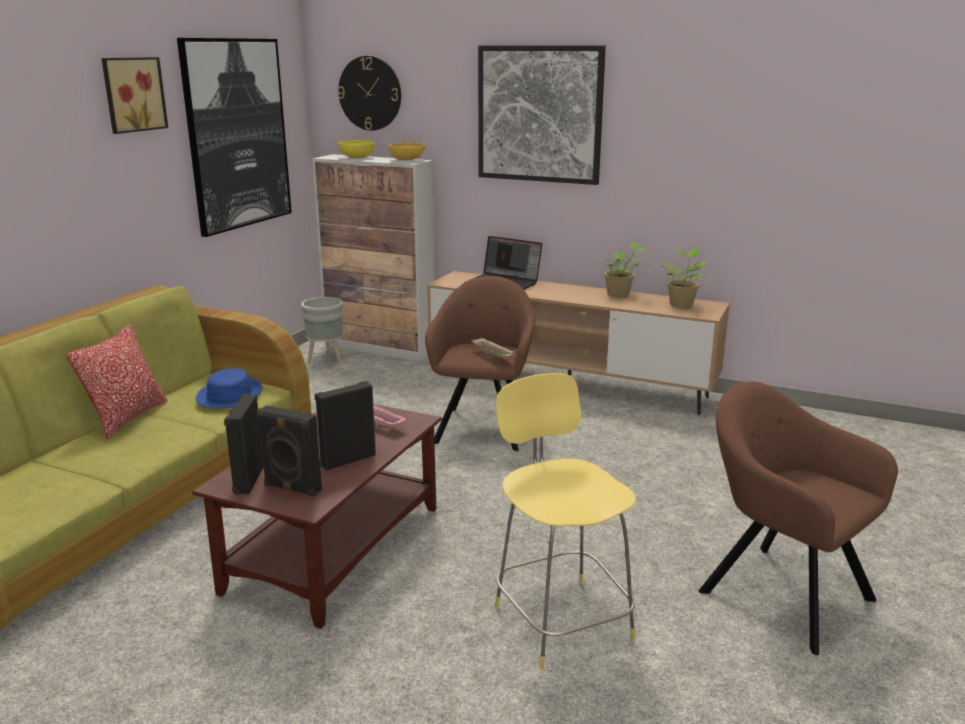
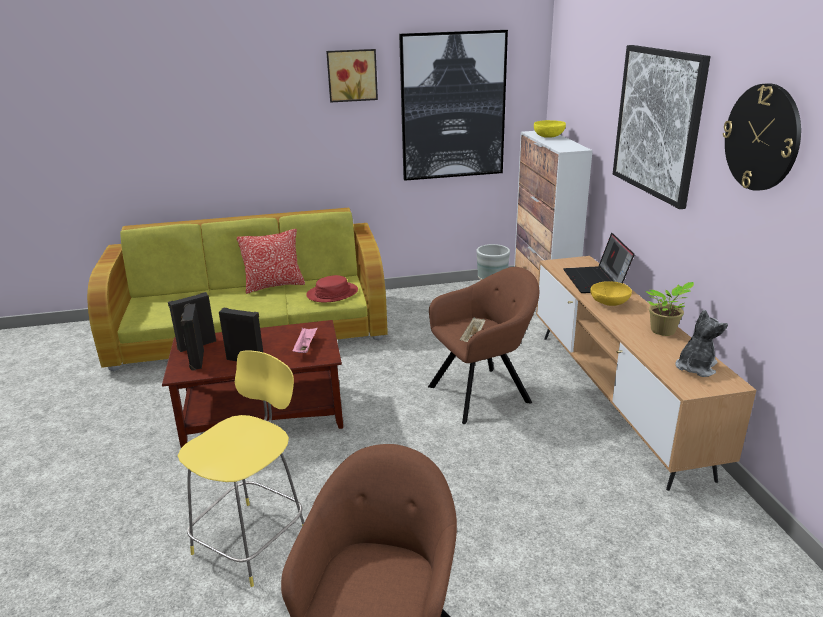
camera: 55 degrees right, 5 degrees up
(229, 395) = (332, 293): blue hat -> red hat
(370, 93) = (573, 80): wall clock -> wall clock (762, 137)
(407, 160) = (570, 147): yellow bowl -> yellow bowl (609, 304)
(681, 304) = (695, 367): potted plant -> plush toy

